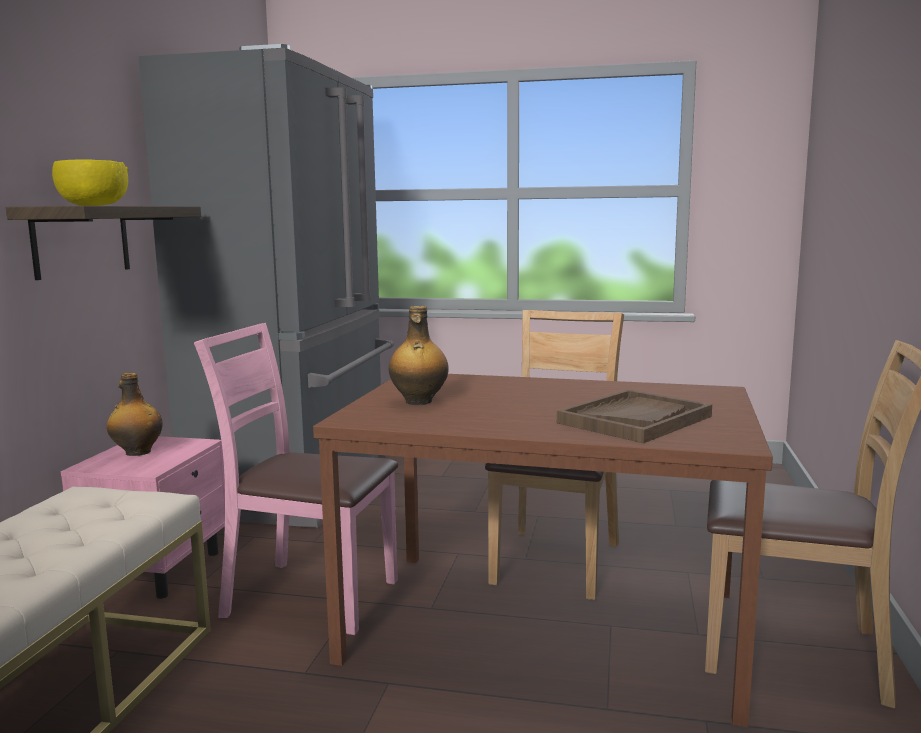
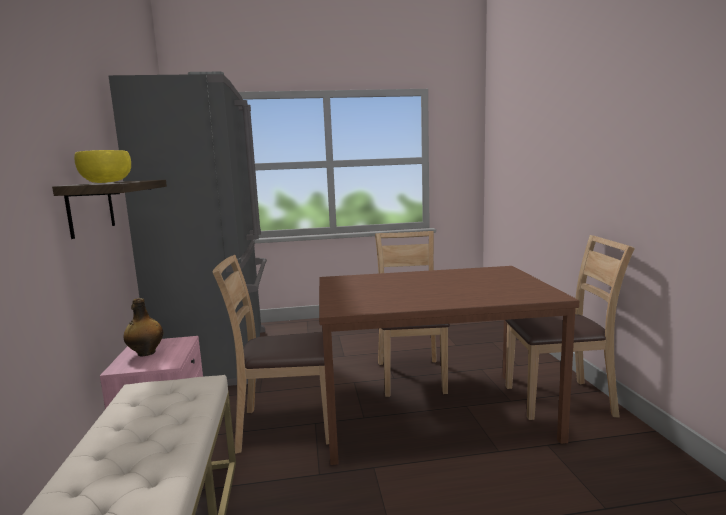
camera: 20 degrees left, 0 degrees up
(310, 597) = (285, 427): pink chair -> brown chair
(418, 402) = (359, 294): bottle -> none
(634, 419) = (489, 289): brown tray -> none

